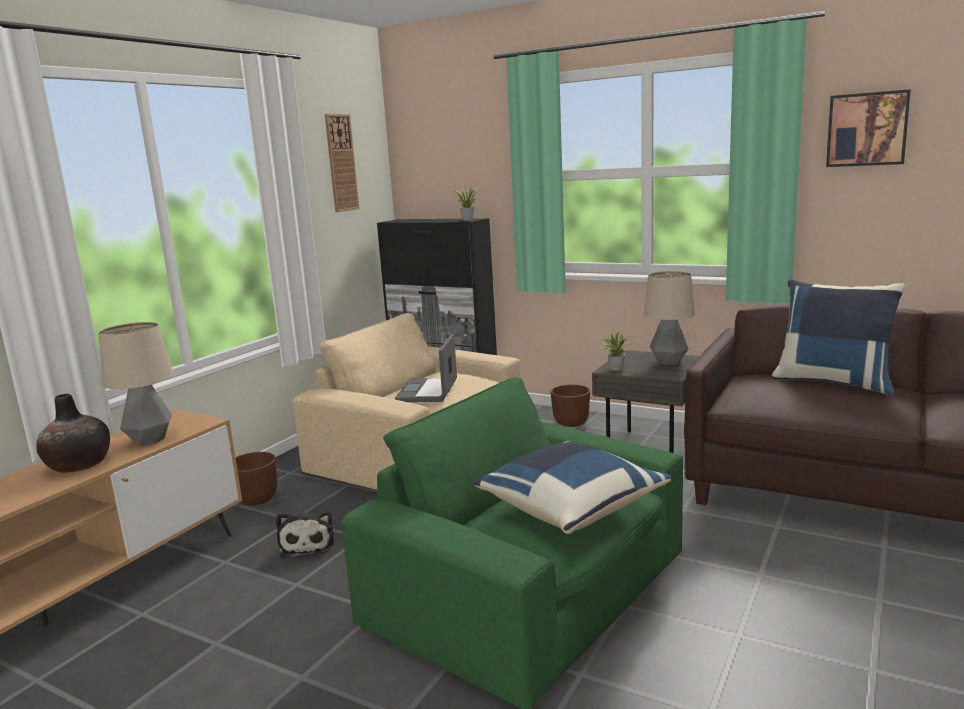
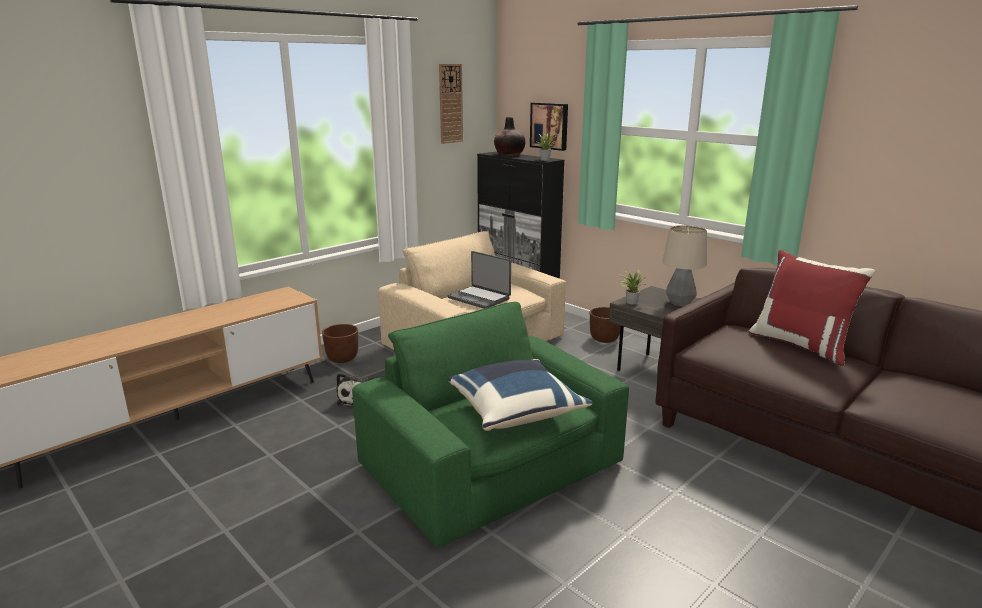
camera: 15 degrees right, 5 degrees up
(79, 465) = (206, 318): vase -> vase (509, 154)
(150, 440) = (258, 307): table lamp -> none
(428, 391) = (480, 298): laptop -> laptop turned 75 degrees counterclockwise
(833, 382) = (801, 345): blue pillow -> red pillow
(867, 129) = (887, 119): picture -> picture (550, 126)

